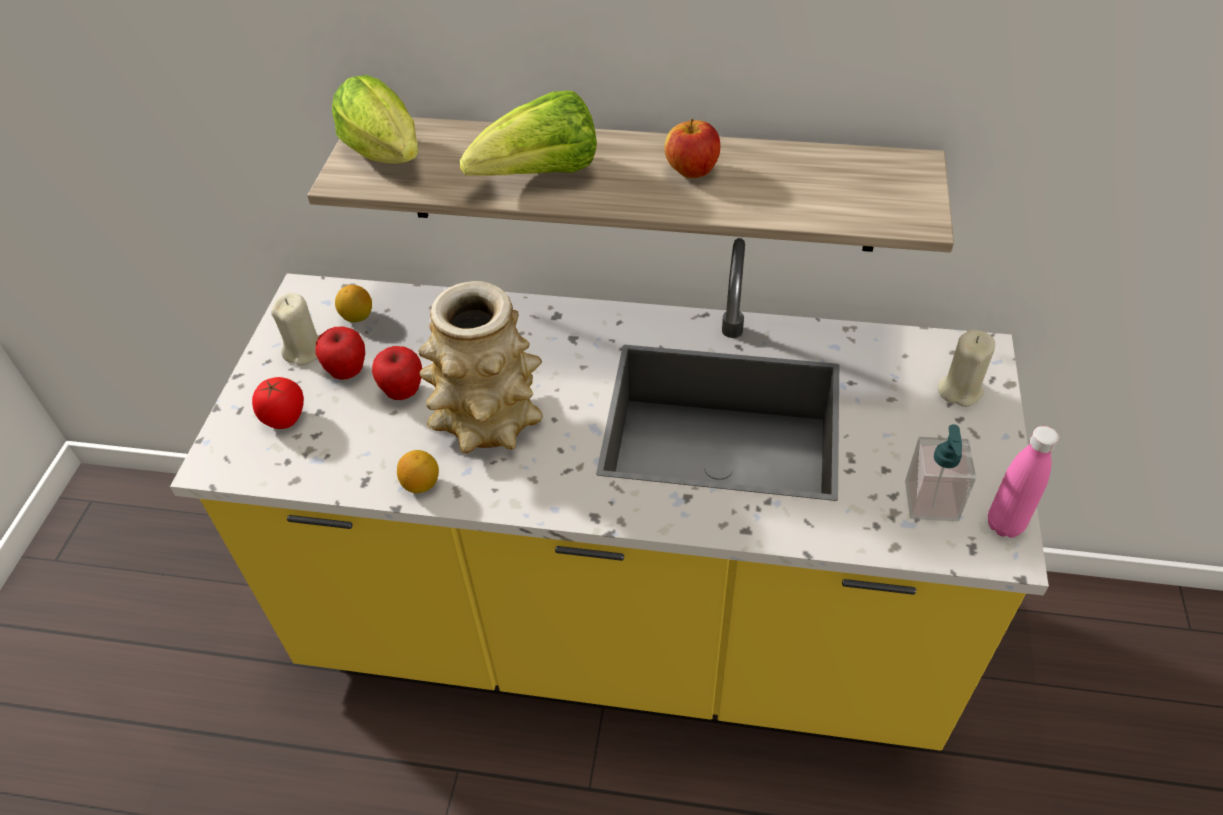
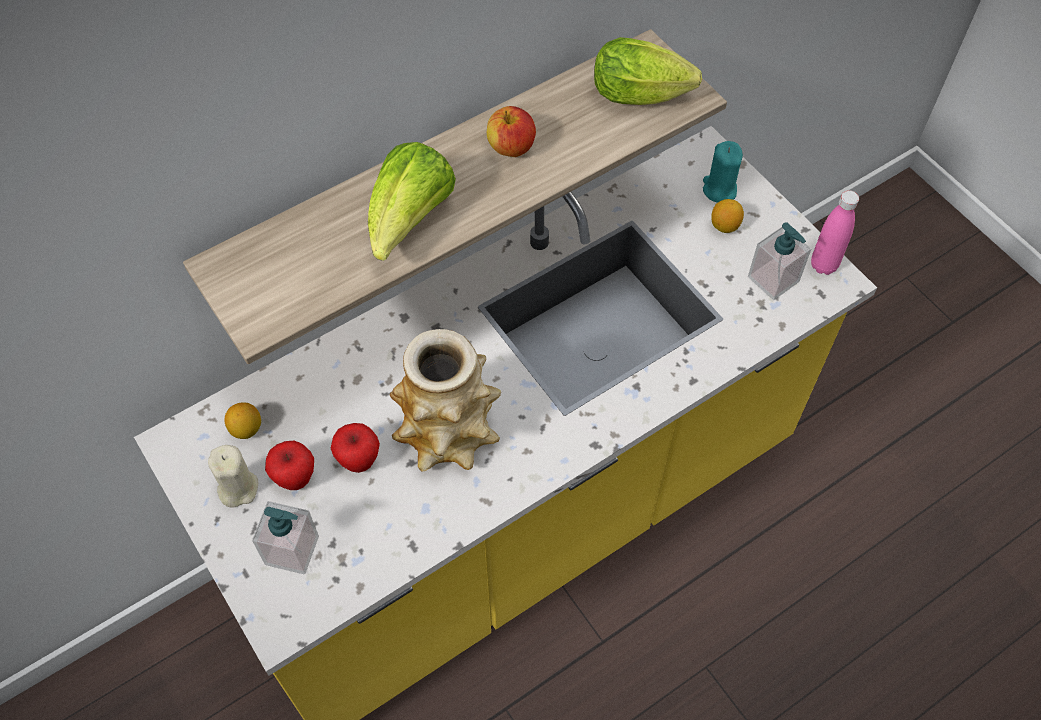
camera: 45 degrees left, 10 degrees up
(285, 418) = (292, 550): tomato -> soap dispenser
(388, 156) = (268, 282): lettuce -> lettuce (645, 96)
(421, 484) = (455, 515): lemon -> lemon (724, 226)
(959, 390) = (719, 189): beige candle -> turquoise candle

